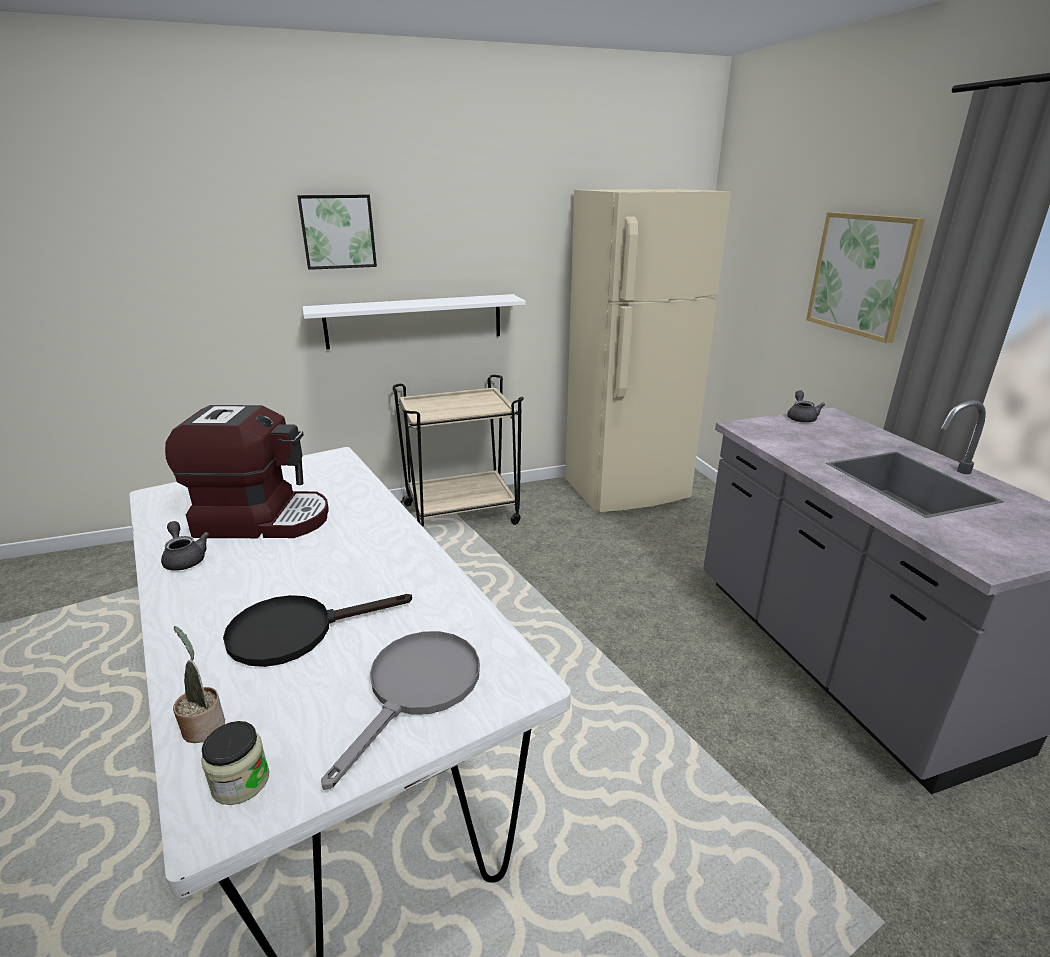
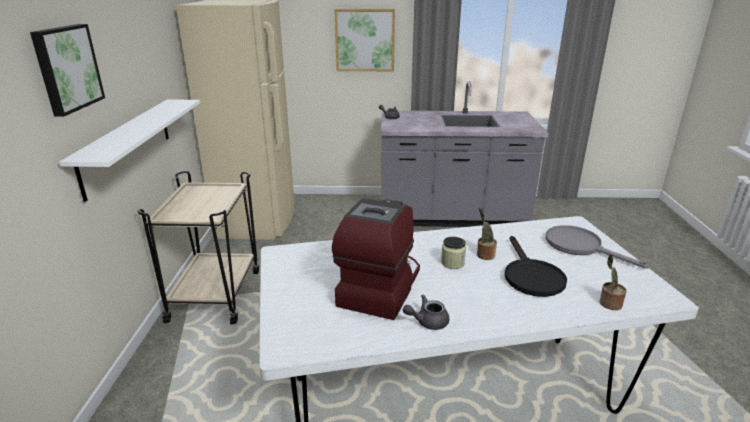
camera: 70 degrees left, 0 degrees up
(240, 782) = (644, 292): jar -> jar (452, 263)
(358, 582) = (484, 255): none -> potted plant

